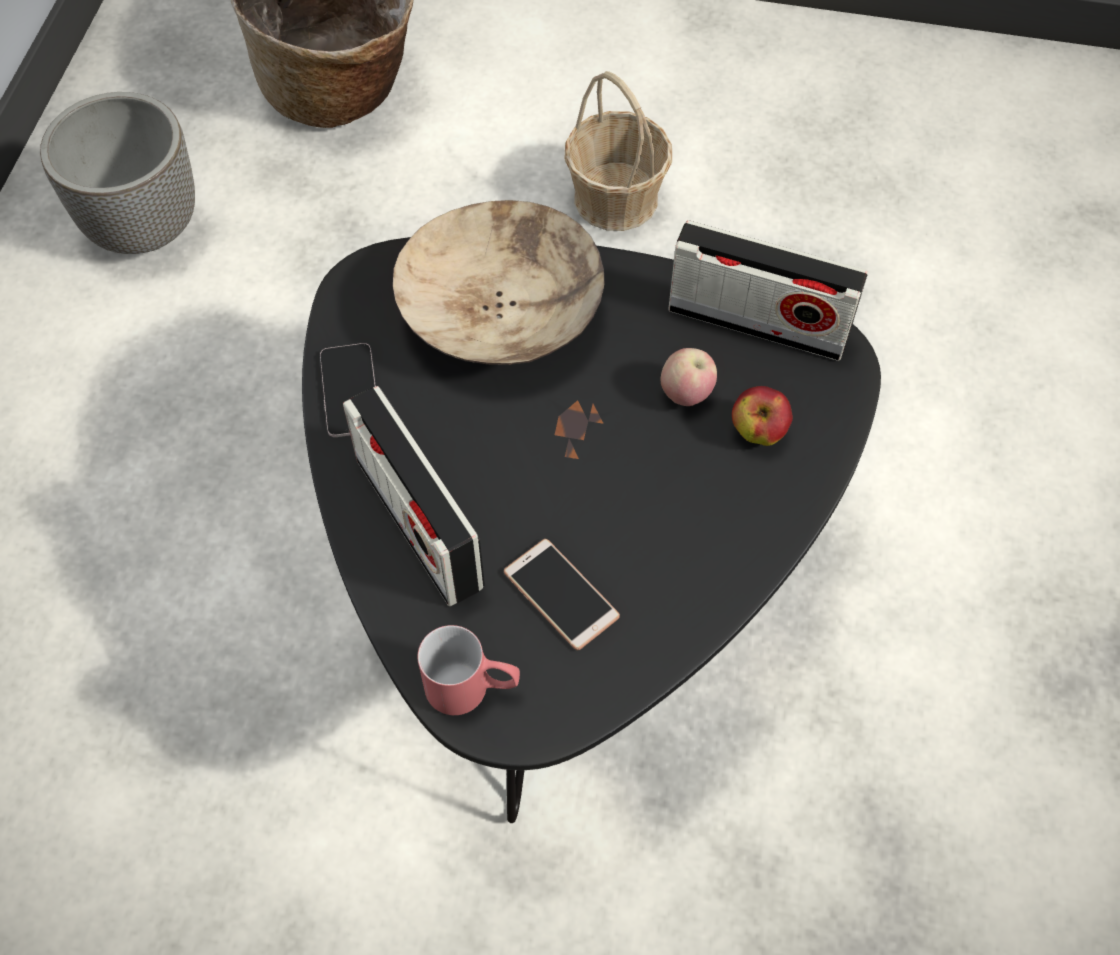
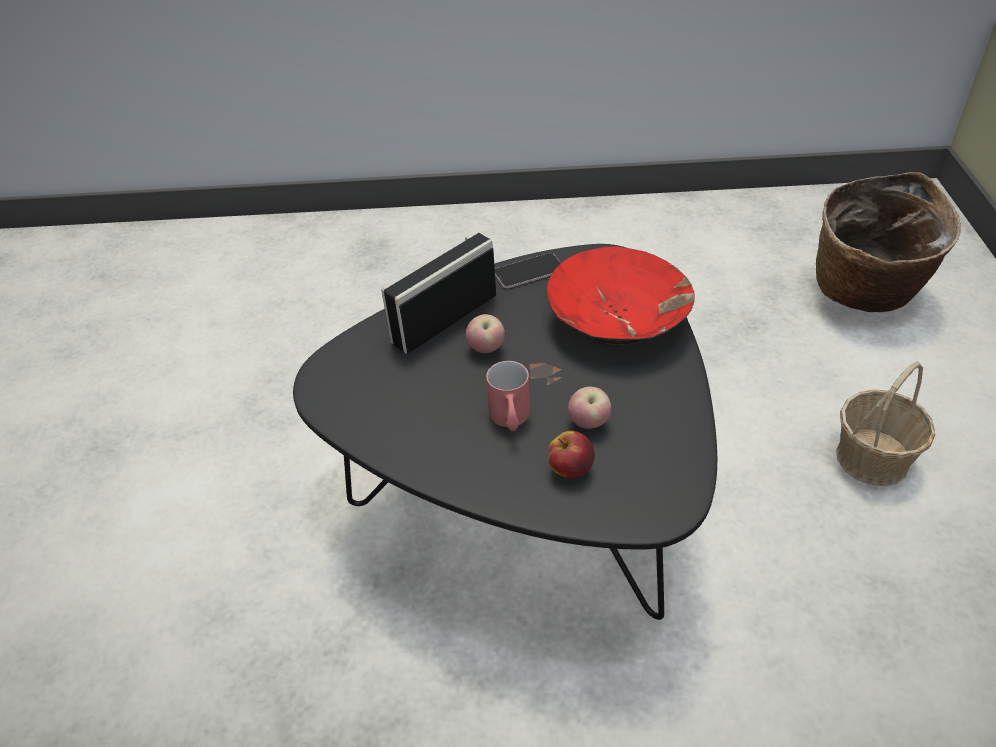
camera: 80 degrees right, 15 degrees down
(145, 226) = (697, 246): planter -> none
(472, 688) = (339, 364): red mug -> red mug (510, 420)
(502, 311) = (618, 319): beige bowl -> red bowl
(507, 481) = (486, 349): none -> apple
(561, 595) = (409, 389): phone -> none
(757, 323) = (673, 453): radio -> none

